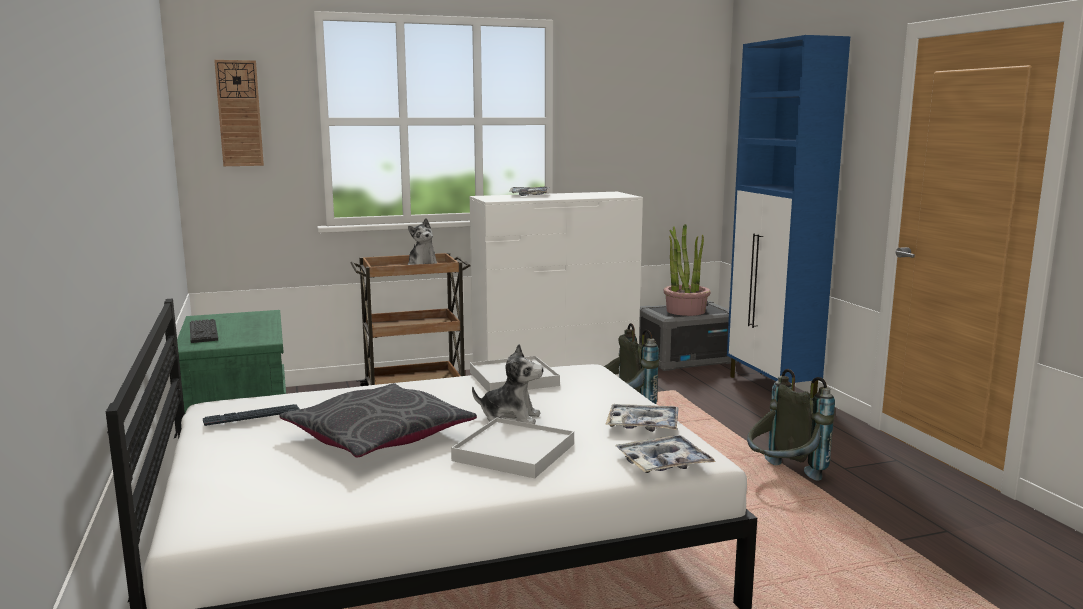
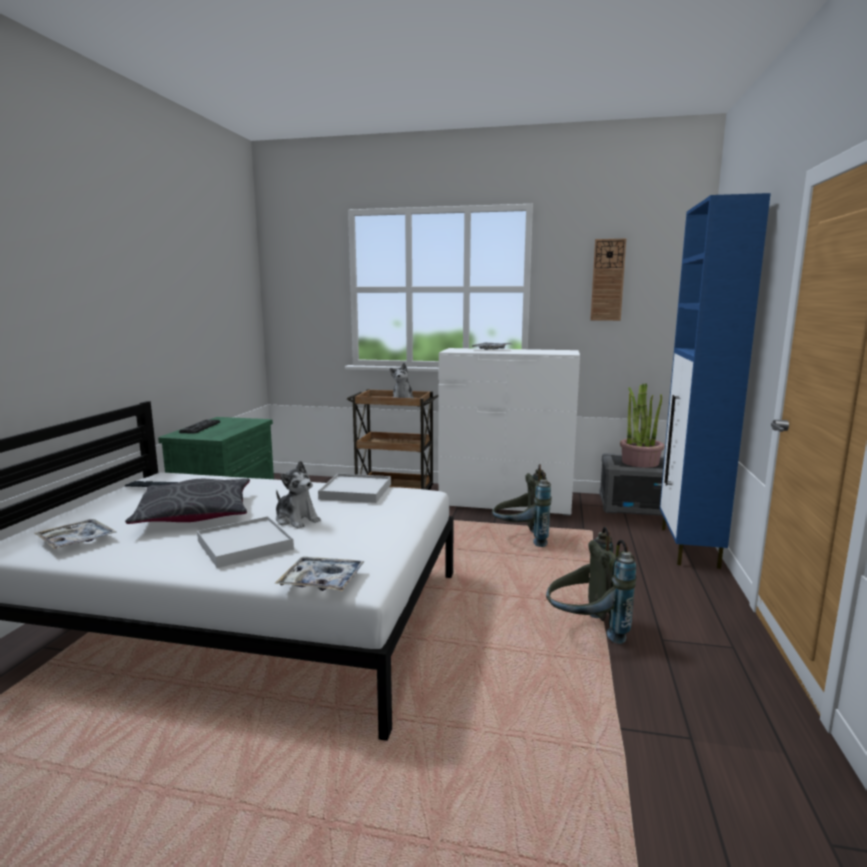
camera: 30 degrees right, 0 degrees up
(239, 113) = (299, 284): wall clock -> wall clock (607, 280)
(643, 425) = (373, 547): tray -> tray (76, 541)

